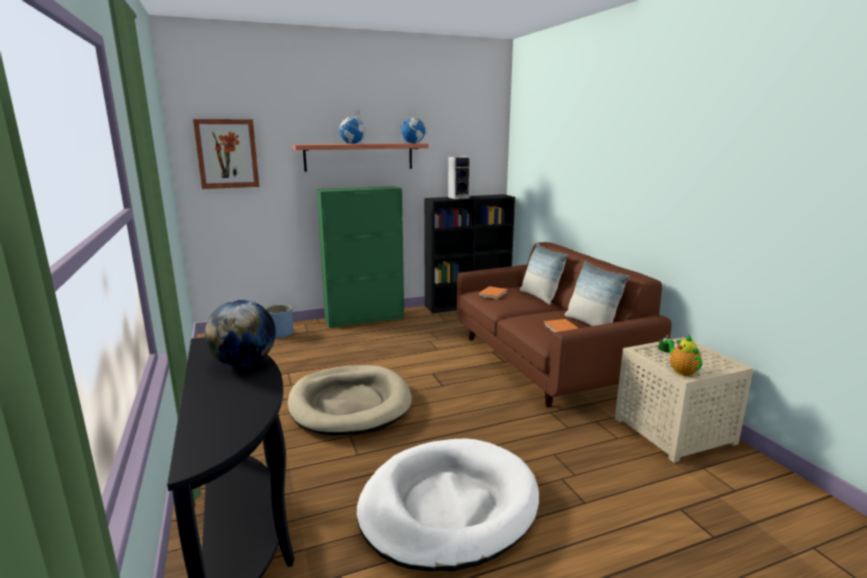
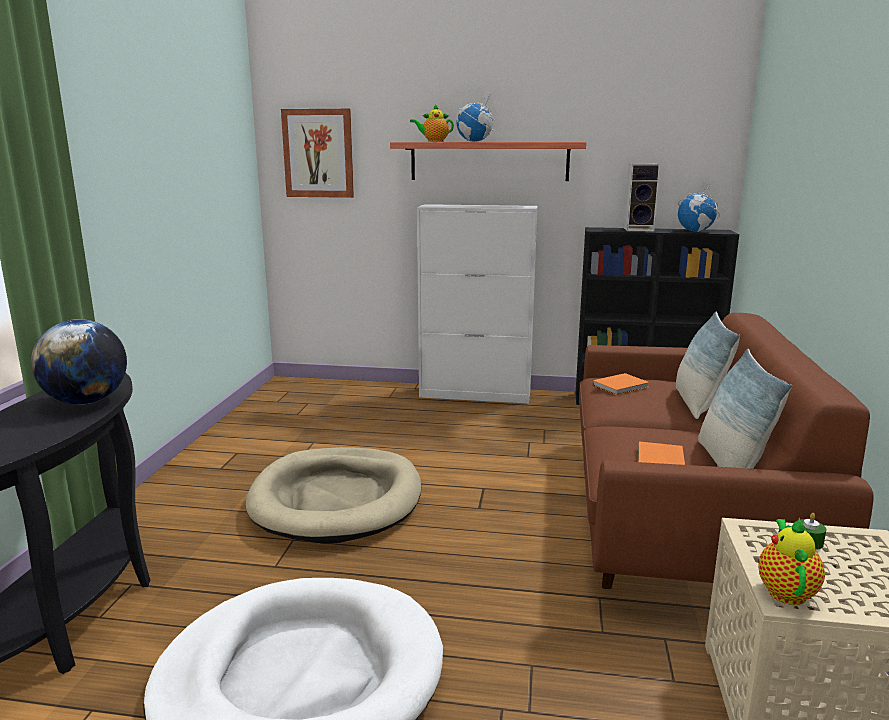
camera: 30 degrees right, 0 degrees up
(280, 334) = (356, 394): blue planter -> none
(323, 144) = (433, 141): none -> teapot
(365, 319) = (476, 394): green cabinet -> white cabinet
(413, 143) = (567, 141): globe -> globe (696, 231)

